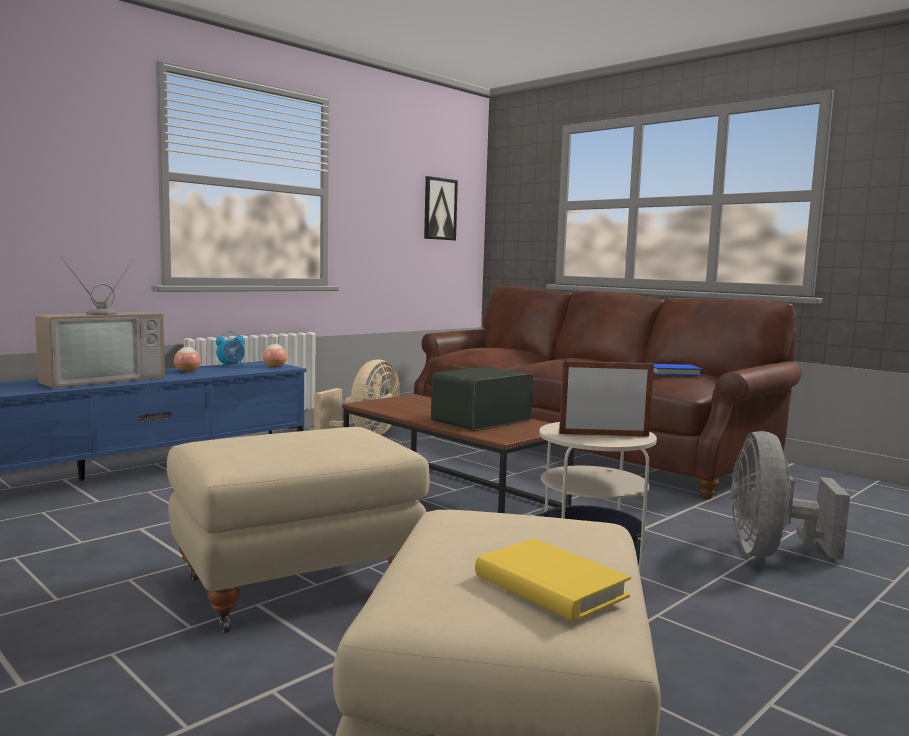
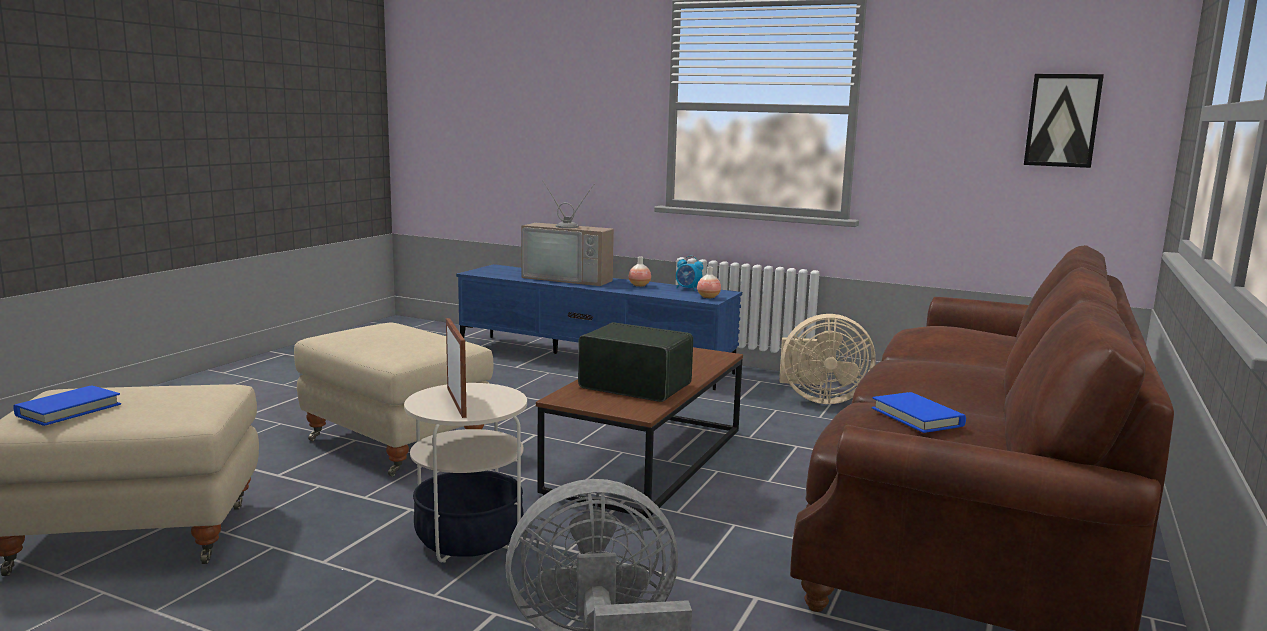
camera: 70 degrees right, 5 degrees up
(550, 586) = (69, 410): yellow book -> blue book

